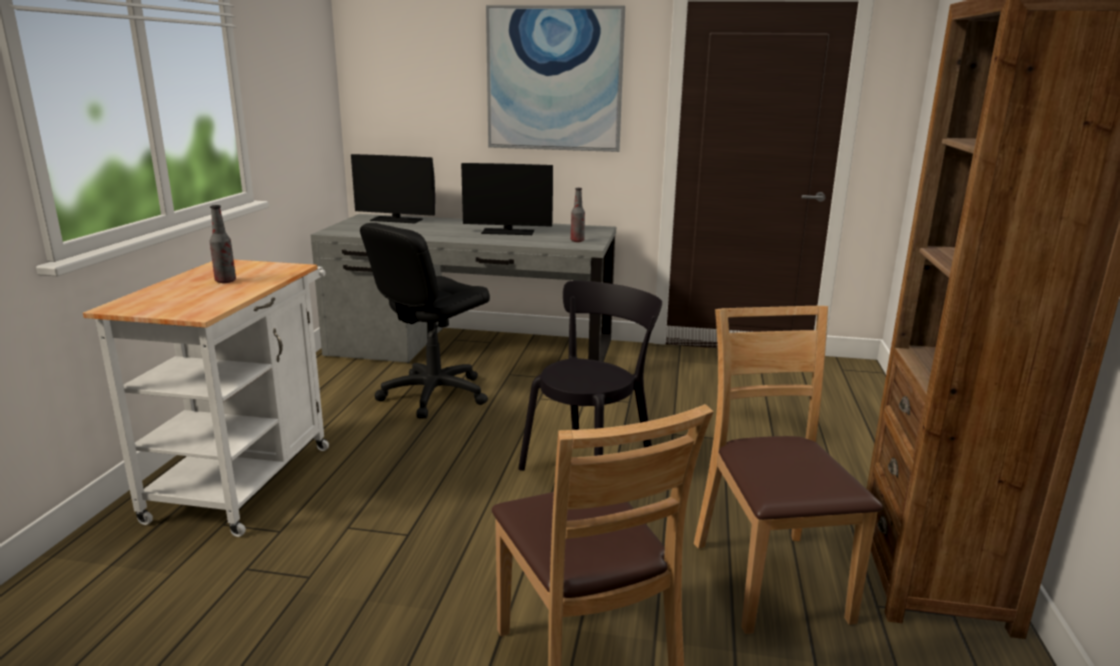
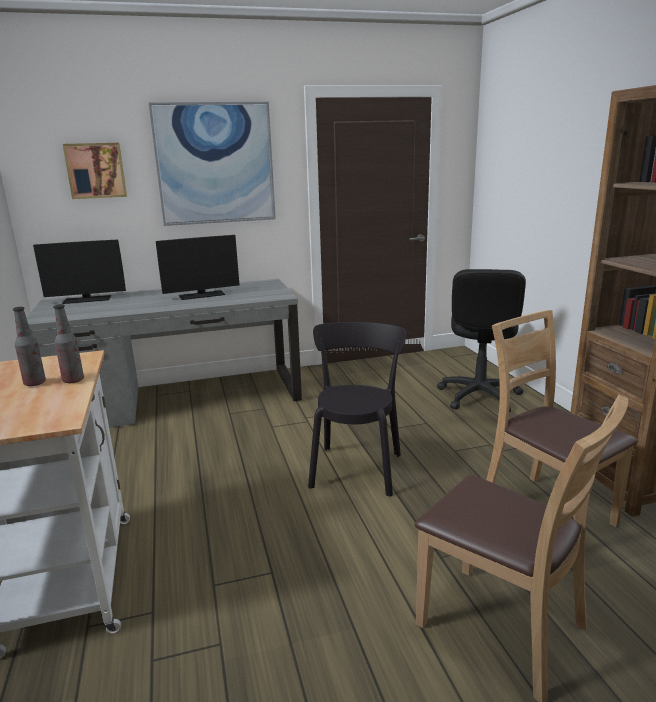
camera: 25 degrees left, 0 degrees up
(425, 79) = (96, 170): none -> picture
(434, 394) = (182, 446): black office chair -> black office chair (478, 396)
(577, 241) = (267, 294): bottle -> bottle (73, 380)

